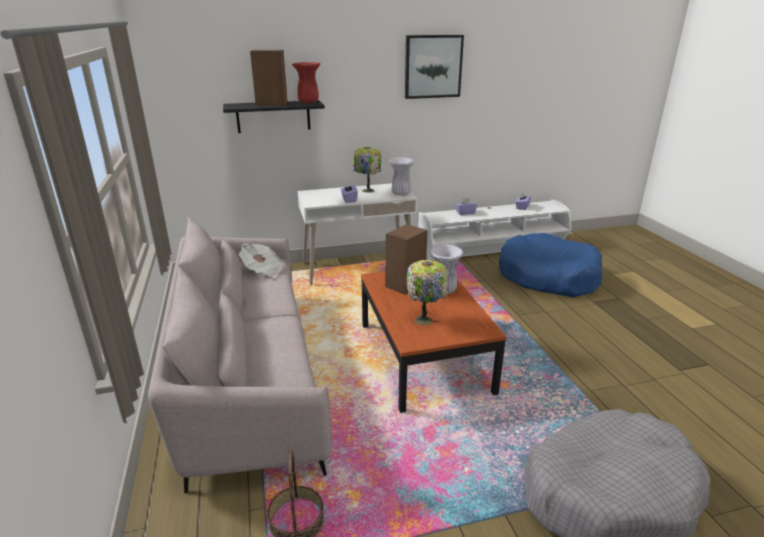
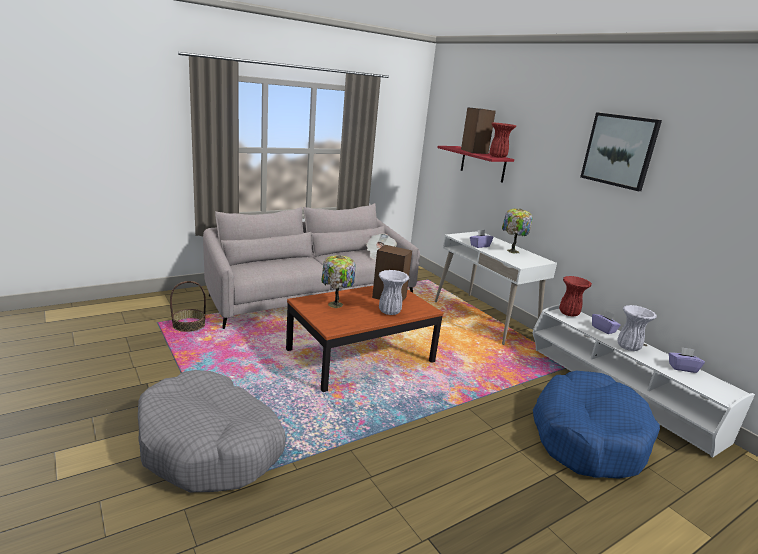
camera: 70 degrees right, 5 degrees down
(273, 116) = (483, 164): black shelf -> red shelf
(401, 194) = (521, 262): white vase -> white vase (628, 347)
(436, 216) = (569, 313): none -> red vase

